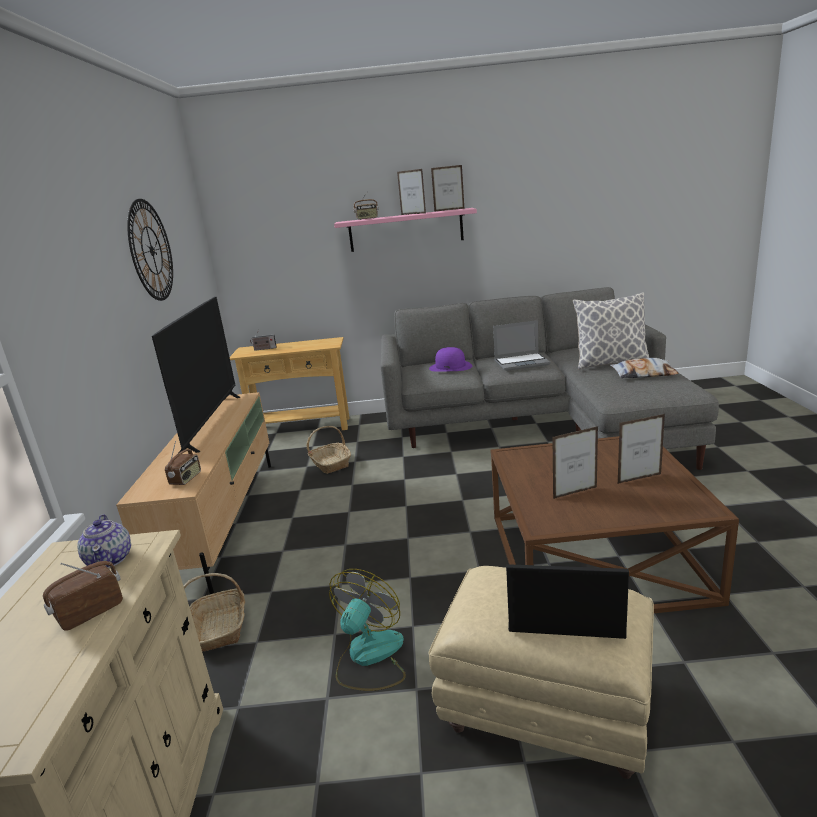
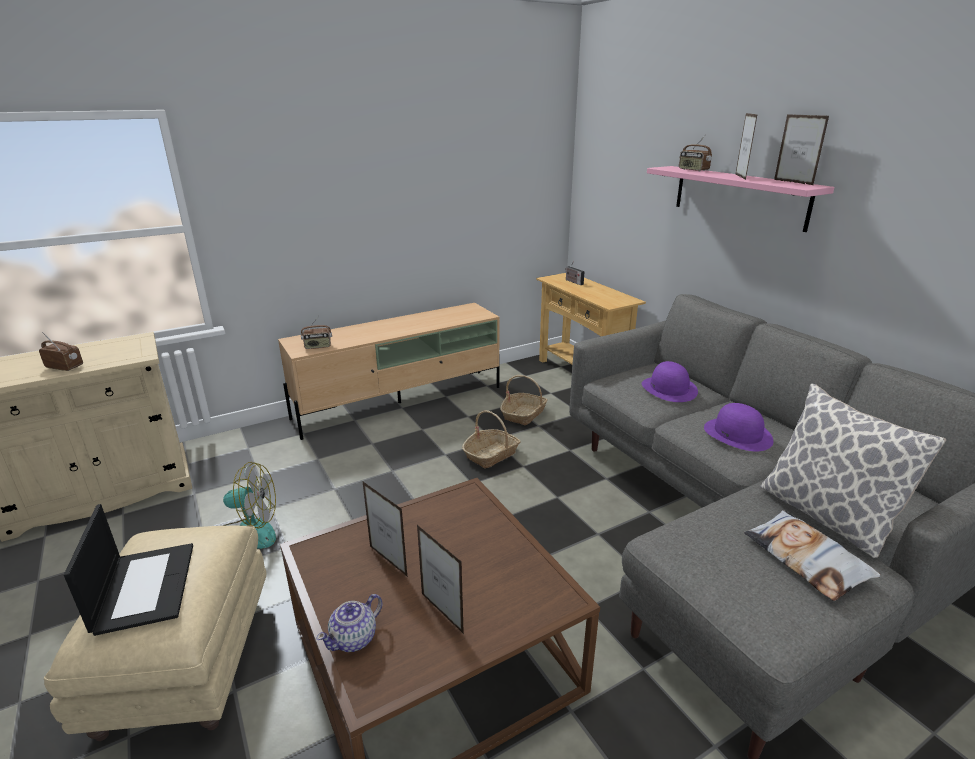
camera: 60 degrees right, 5 degrees up
(110, 559) = (124, 352): teapot -> teapot (354, 639)
(151, 250) = (435, 161): wall clock -> none
(212, 422) = (422, 321): television -> none
(219, 627) = (272, 454): basket -> basket (491, 454)
(522, 363) = (738, 434): laptop -> purple hat

